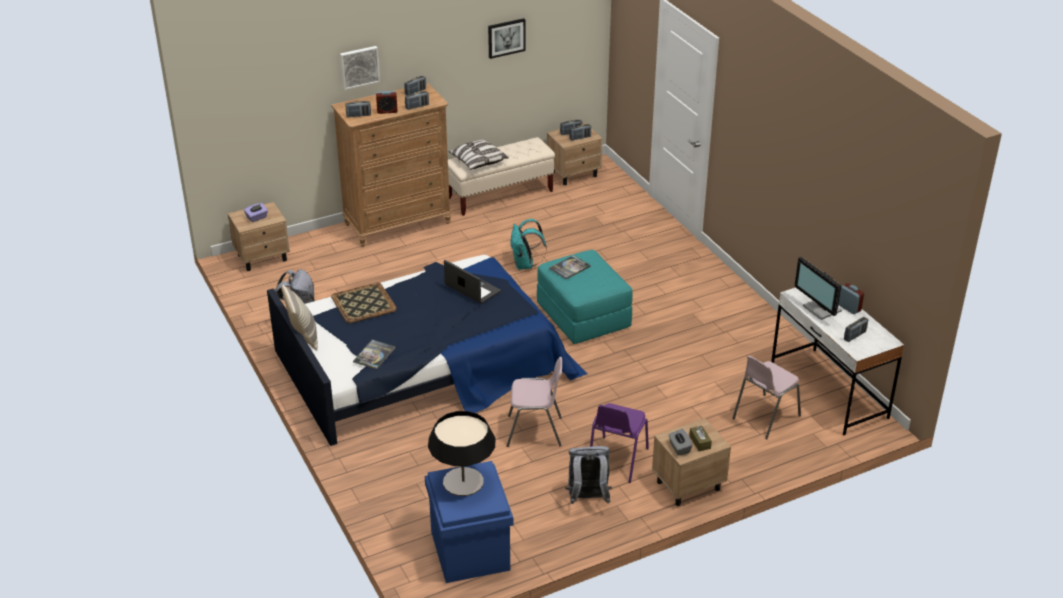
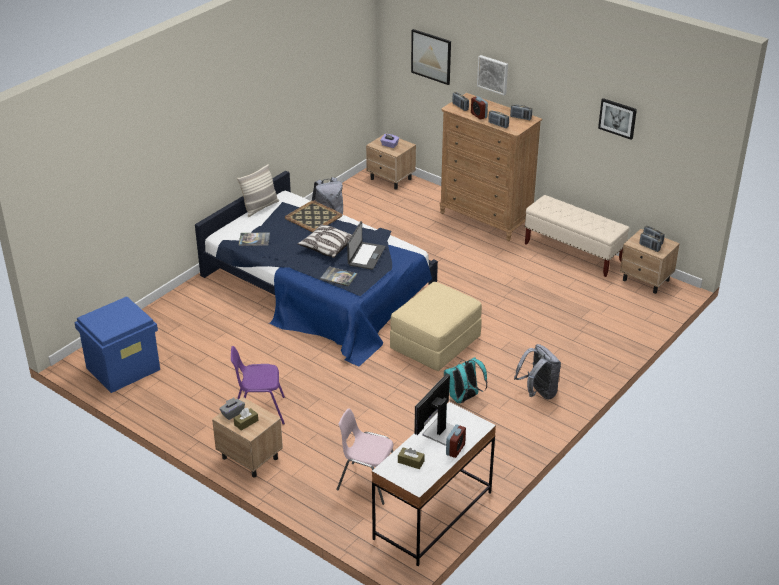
camera: 65 degrees right, 0 degrees up
(274, 88) = (431, 56): none -> picture
(463, 482) = (122, 313): table lamp -> none
(478, 162) = (556, 209): pillow -> pillow (327, 247)
(525, 265) = (483, 294): turquoise backpack -> turquoise backpack (463, 398)
(535, 431) = (270, 361): pink chair -> none
(569, 268) = (437, 295): book -> book (338, 277)
(583, 316) = (435, 343): turquoise ottoman -> beige ottoman
(587, 499) = (206, 408): grey backpack -> grey backpack (538, 393)
(855, 336) = (411, 462): radio -> brown tissue box

